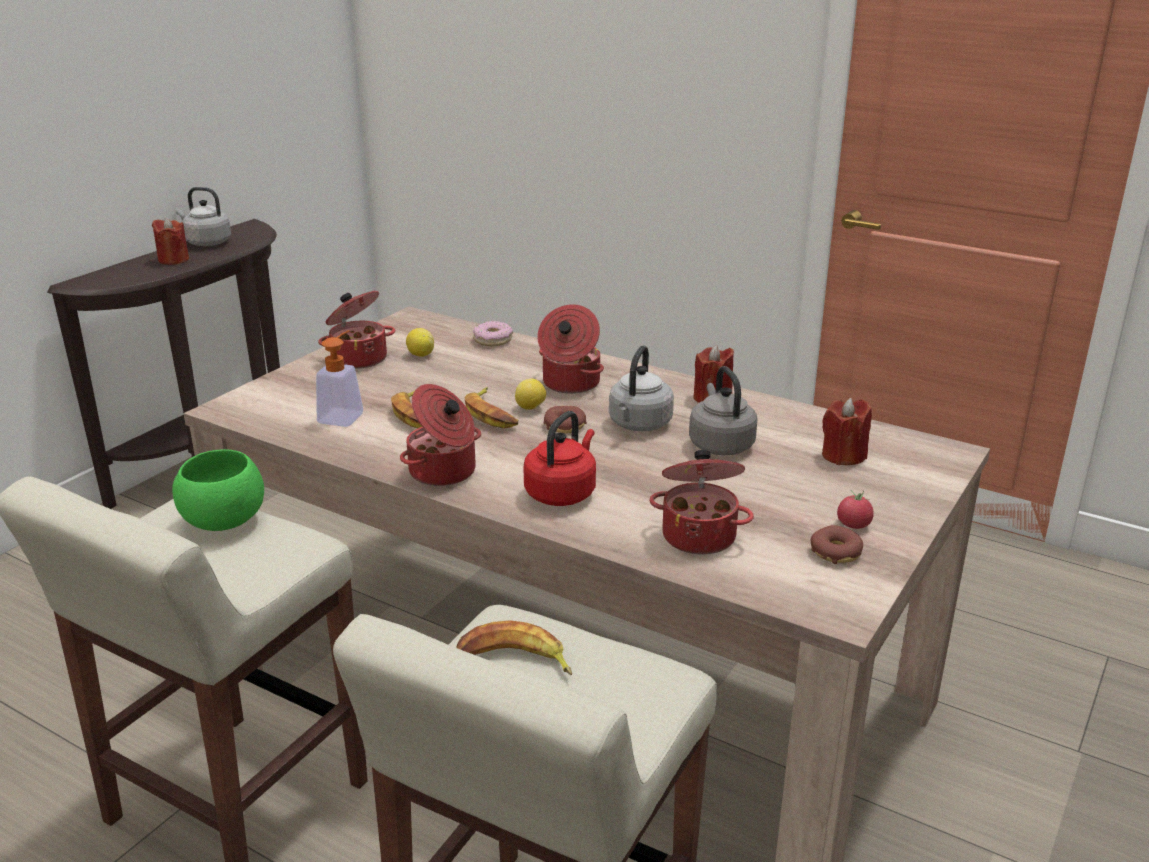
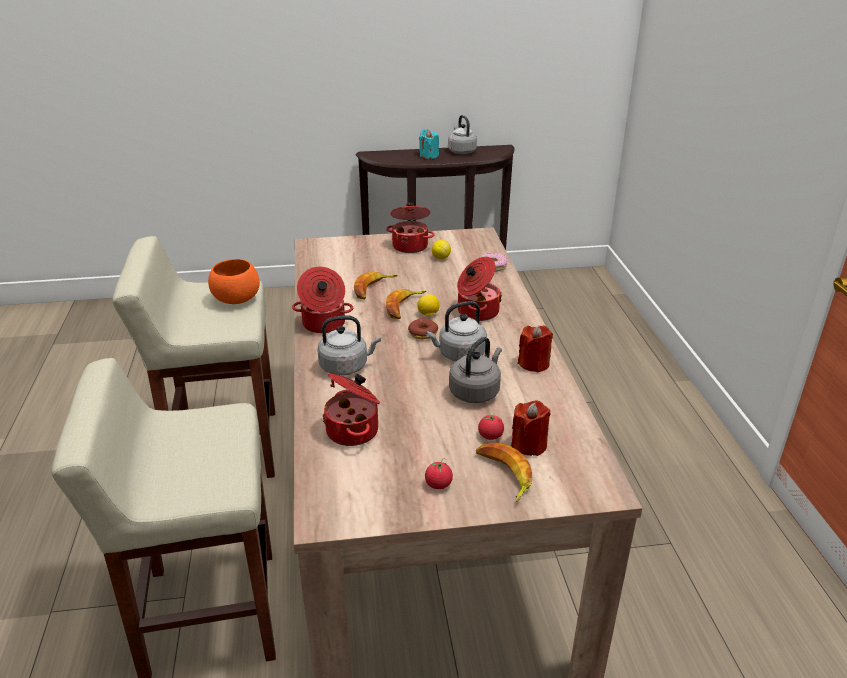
camera: 50 degrees right, 5 degrees up
(173, 260) = (428, 156): red candle -> turquoise candle
(223, 522) = (236, 299): green bowl -> orange bowl
(344, 415) = (345, 272): soap dispenser -> none
(514, 660) = (202, 432): banana -> banana (503, 474)
(562, 493) = (346, 366): red kettle -> grey kettle
(805, 467) = (490, 436): none -> tomato
(835, 552) = (394, 490): donut -> none

